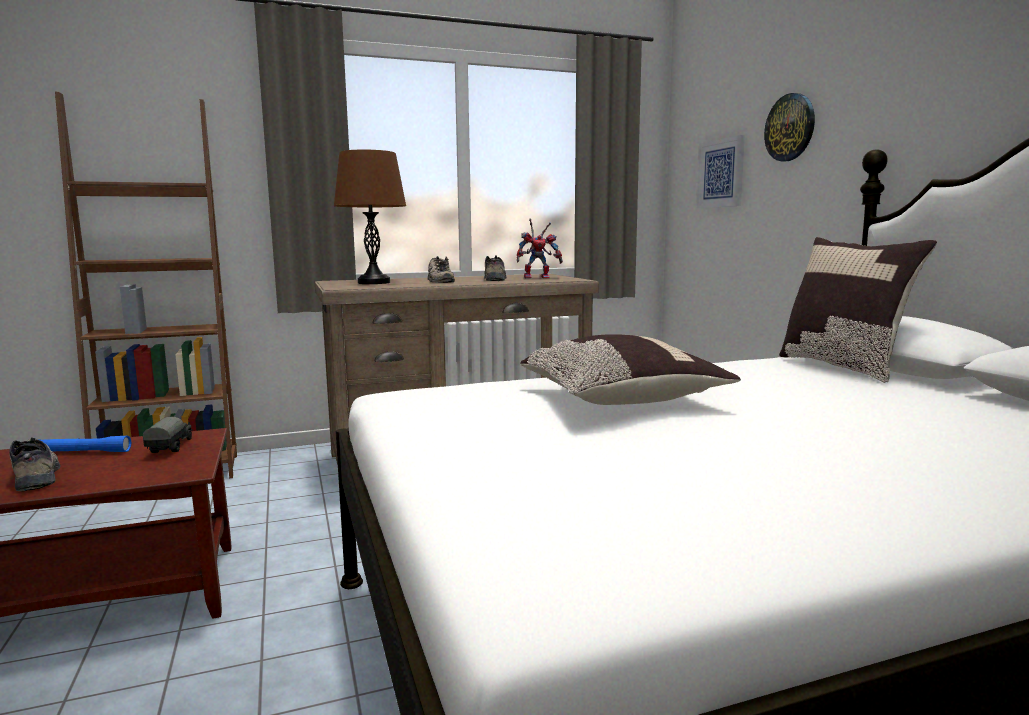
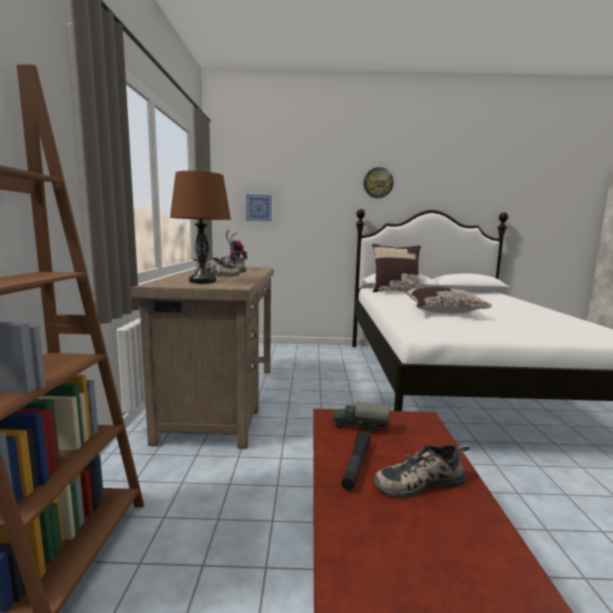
camera: 70 degrees left, 0 degrees up
(83, 452) = (356, 465): blue flashlight -> black flashlight
(790, 127) = (307, 192): wall clock -> wall clock (378, 183)

